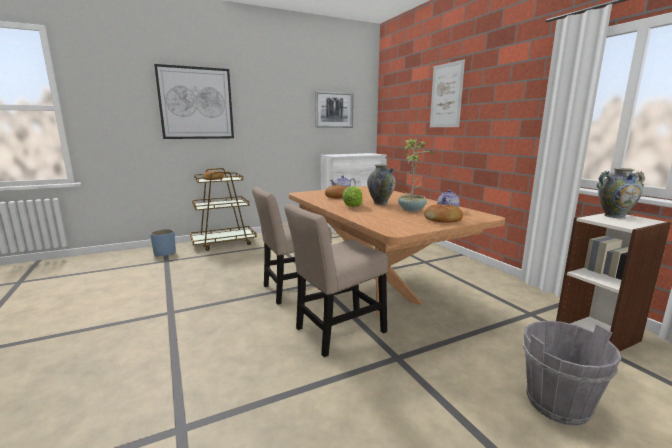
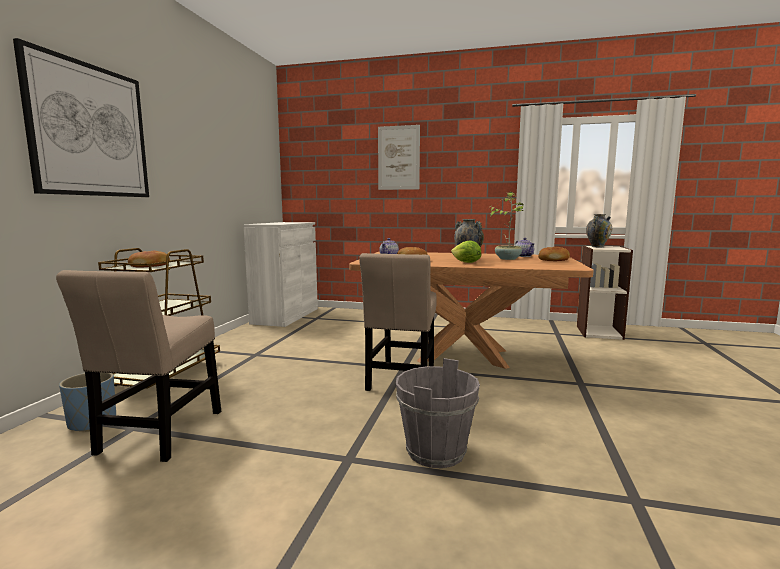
camera: 50 degrees left, 5 degrees down
(334, 110) = (248, 164): picture -> none
(337, 332) = (517, 389): beige chair -> beige chair (159, 435)
(557, 403) = (664, 366): grey bucket -> grey bucket (435, 451)

